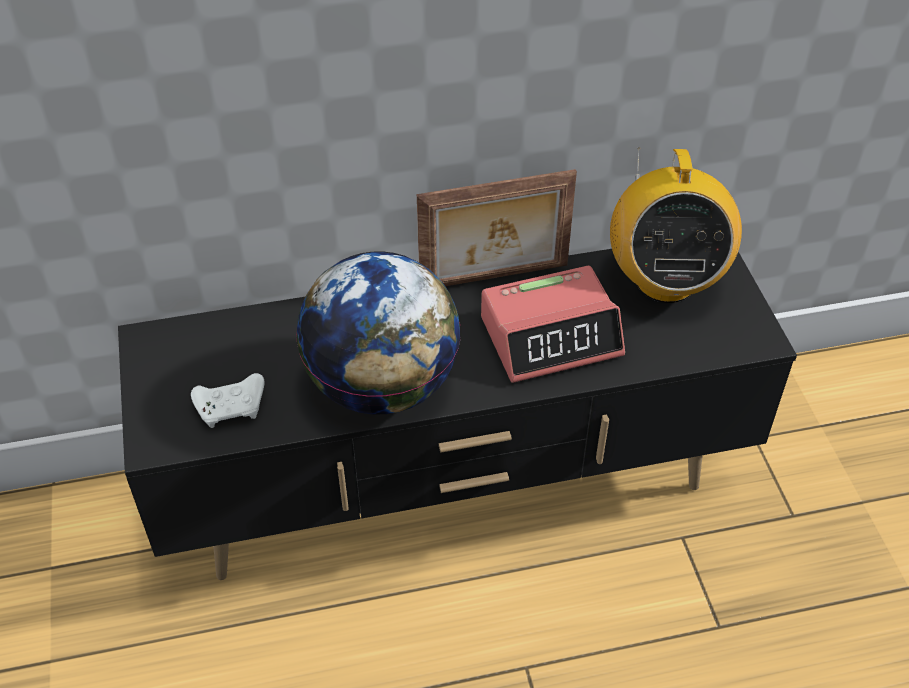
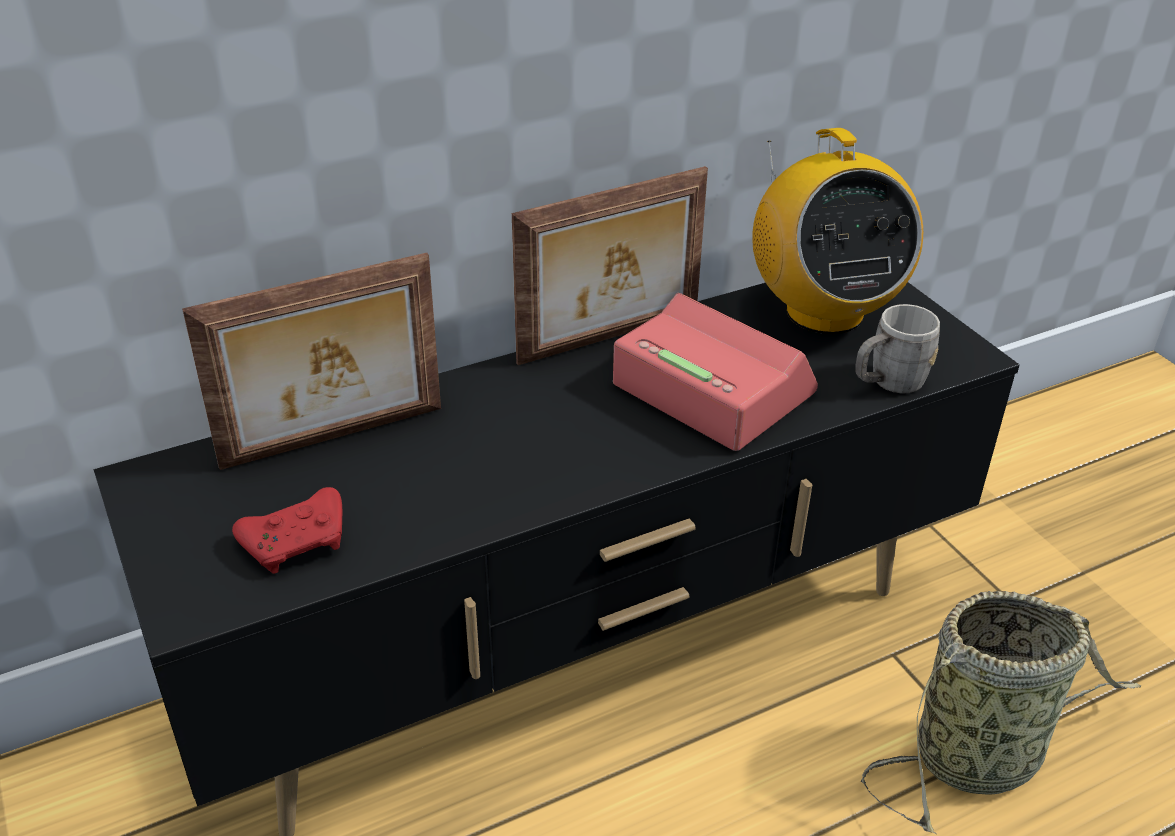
camera: 15 degrees left, 10 degrees down
(232, 407) = (298, 542): white game controller -> red game controller
(276, 330) = (334, 439): none -> picture frame
(382, 386) = (508, 481): globe -> none
(551, 336) = (711, 389): alarm clock -> alarm clock turned 105 degrees counterclockwise
(685, 354) = (888, 383): none -> grey mug
(718, 628) = (983, 755): none -> basket

